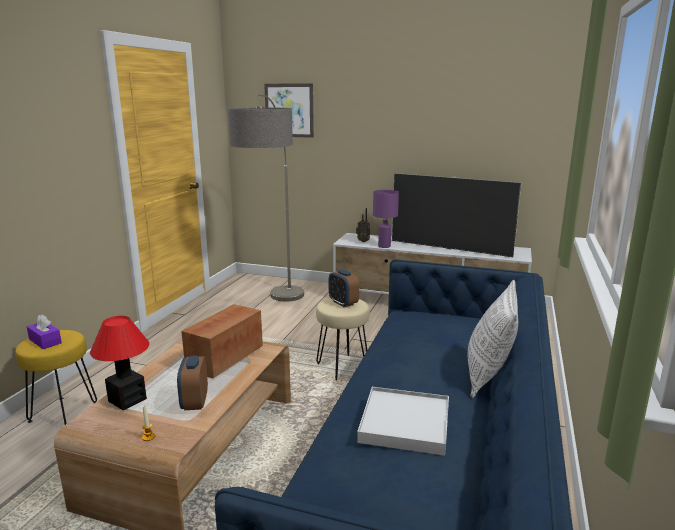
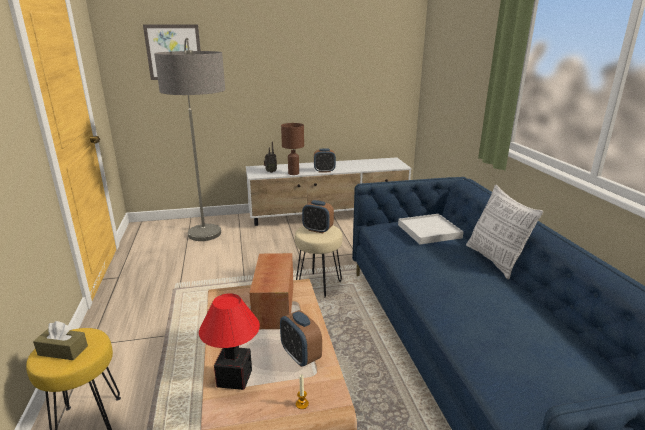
camera: 30 degrees left, 5 degrees up
(45, 341) = (63, 350): purple tissue box -> brown tissue box
(384, 246) = (293, 173): purple table lamp -> brown table lamp
(404, 423) = (498, 313): white tray -> white tray (429, 231)
(420, 249) = (324, 171): none -> alarm clock
(449, 248) = (345, 167): television -> none

